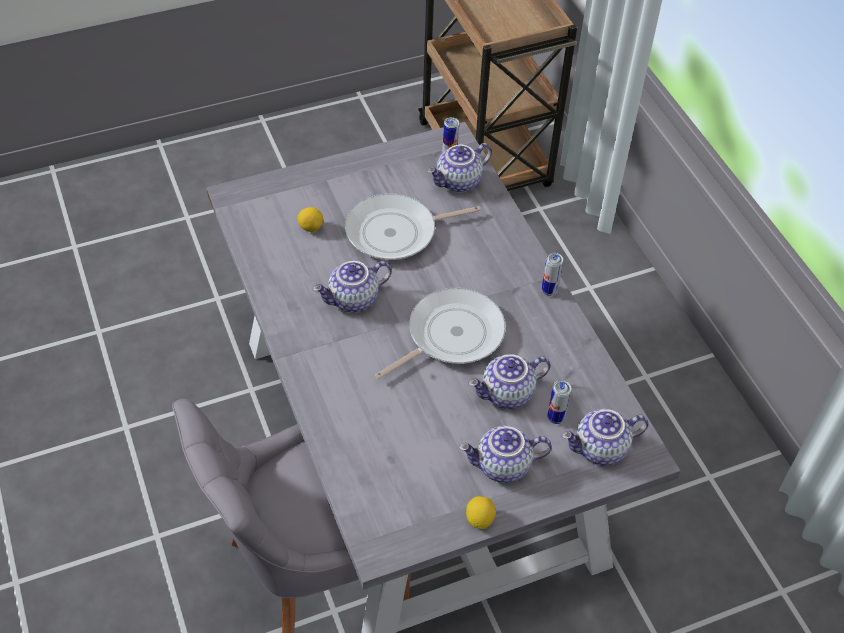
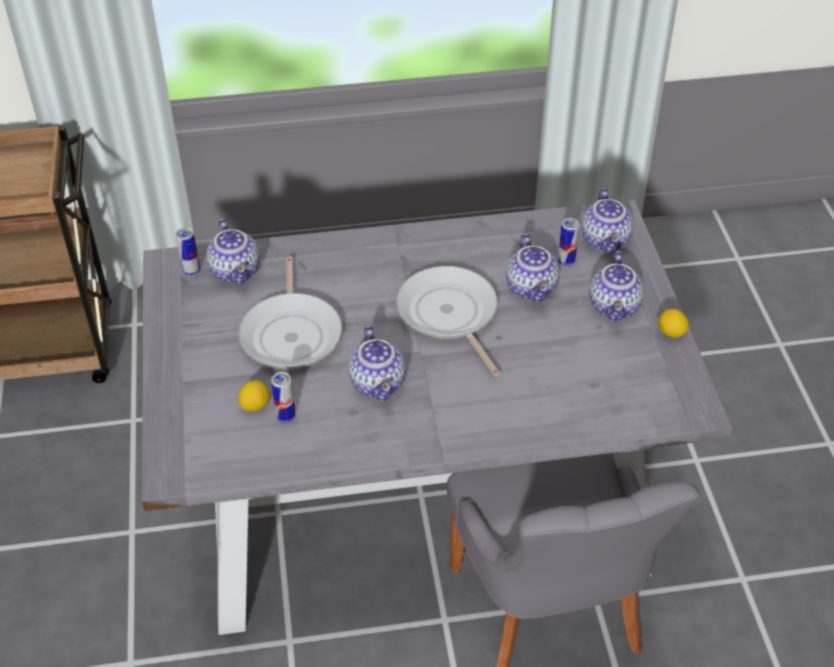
camera: 75 degrees left, 5 degrees down
(549, 290) = (412, 235): can -> can (285, 417)

